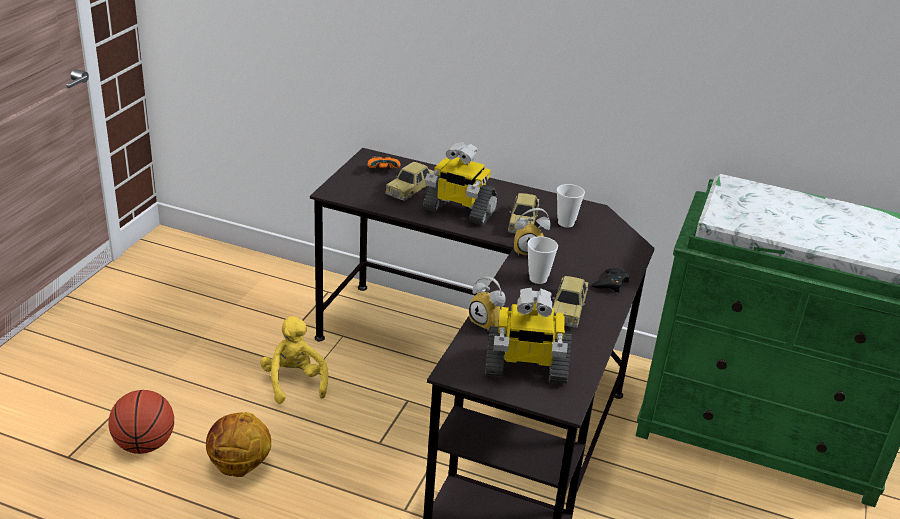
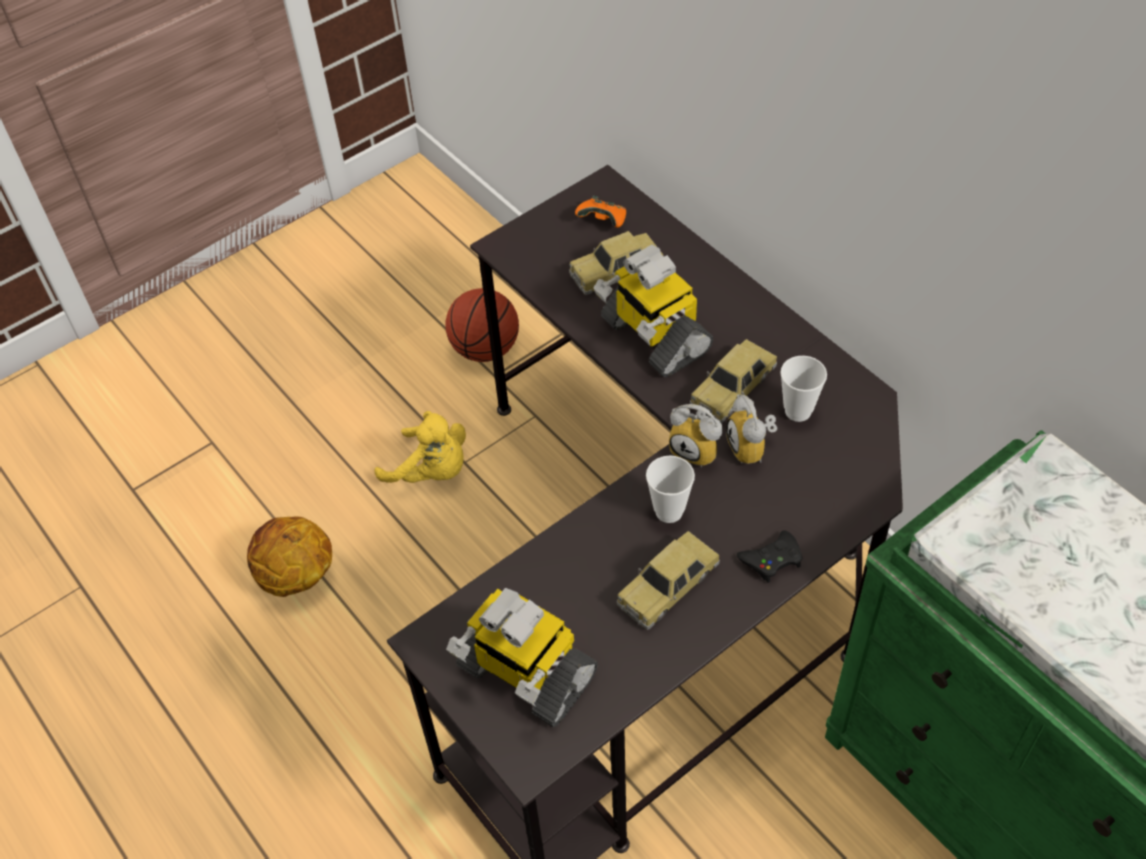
camera: 35 degrees right, 20 degrees up
(145, 445) = (216, 503): basketball -> basketball (485, 349)
(294, 382) = (431, 471): yellow plush toy -> yellow plush toy turned 105 degrees clockwise
(489, 323) = (537, 571): alarm clock -> alarm clock (752, 449)

